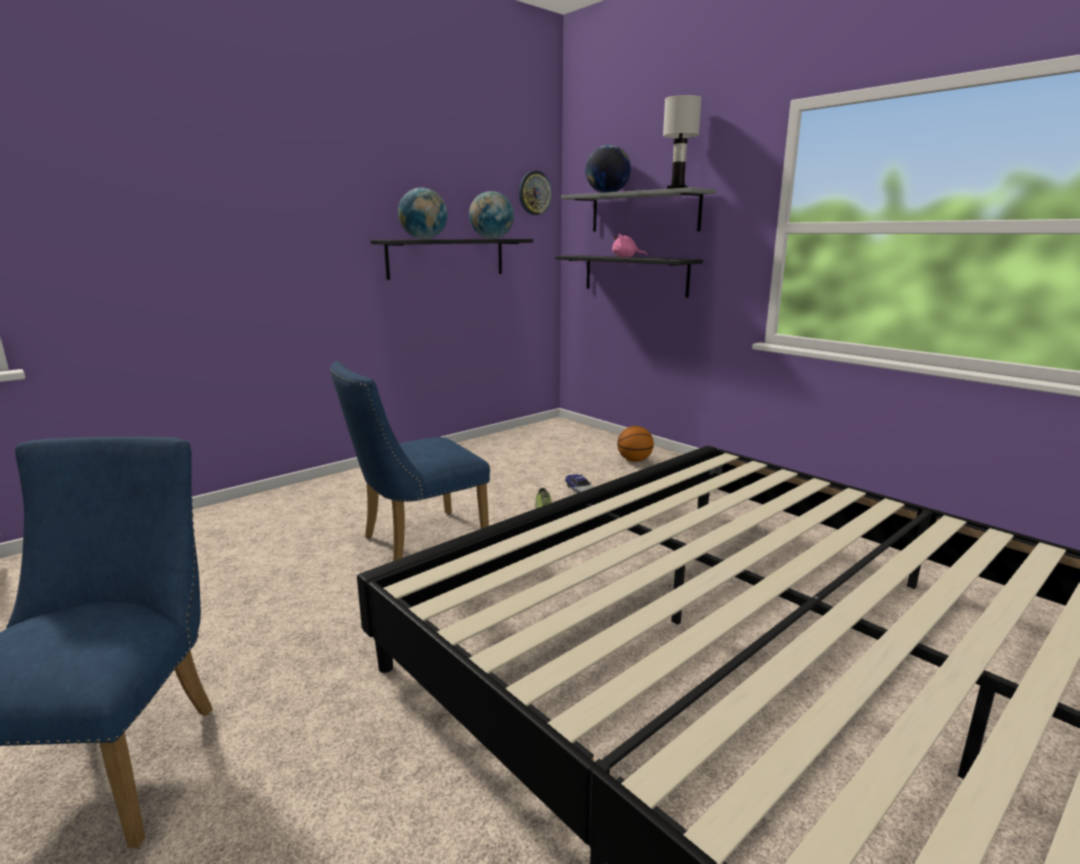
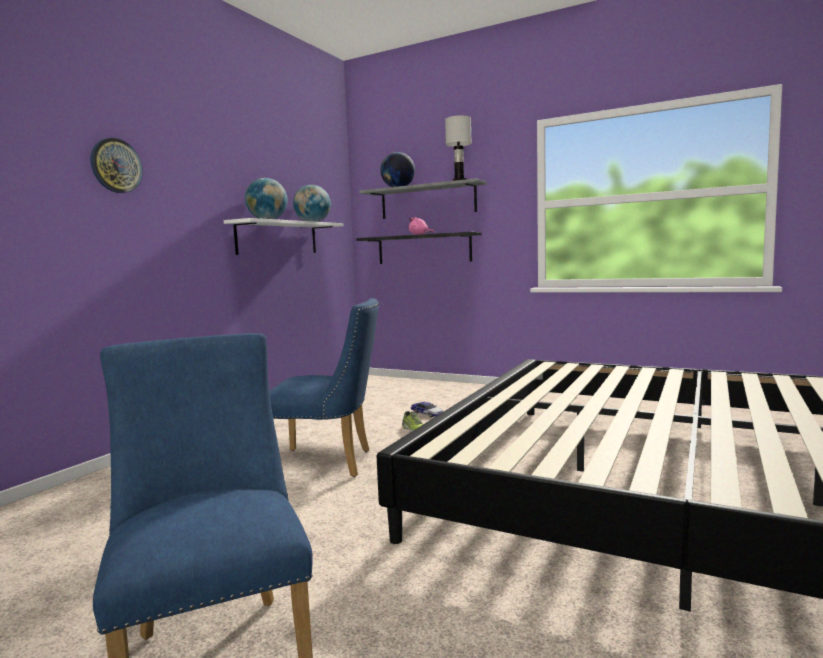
camera: 20 degrees left, 10 degrees down
(416, 542) = (329, 464): blue chair -> blue chair turned 120 degrees counterclockwise
(447, 258) = (277, 238): black shelf -> white shelf
(534, 193) = (333, 190): wall clock -> wall clock (116, 166)
(634, 460) = (448, 391): basketball -> none

